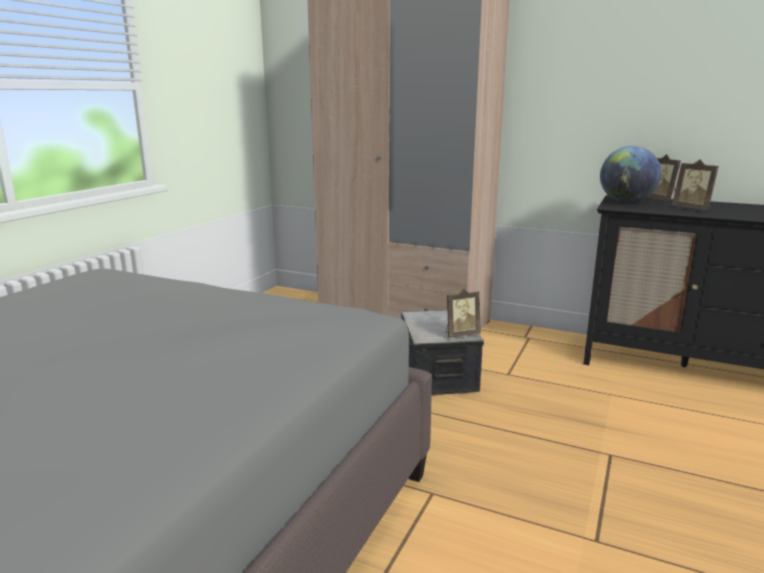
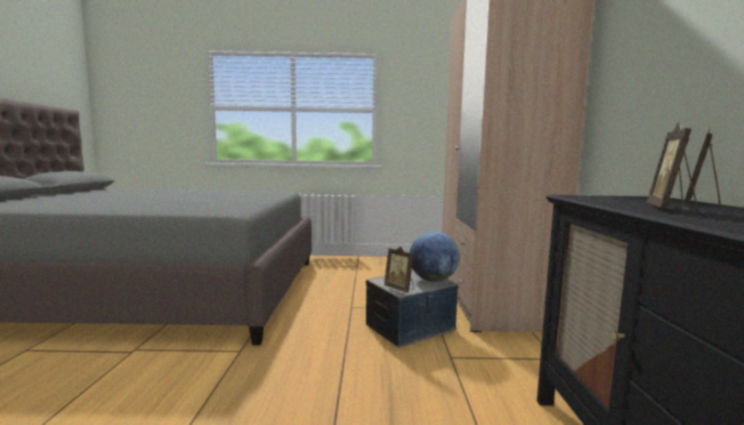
camera: 65 degrees right, 10 degrees down
(626, 202) = (618, 198): globe -> globe (432, 280)

